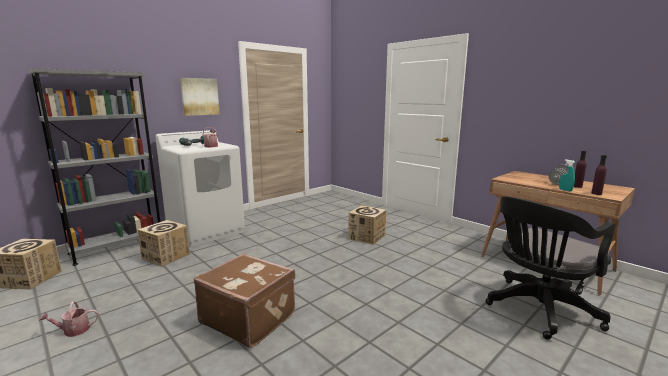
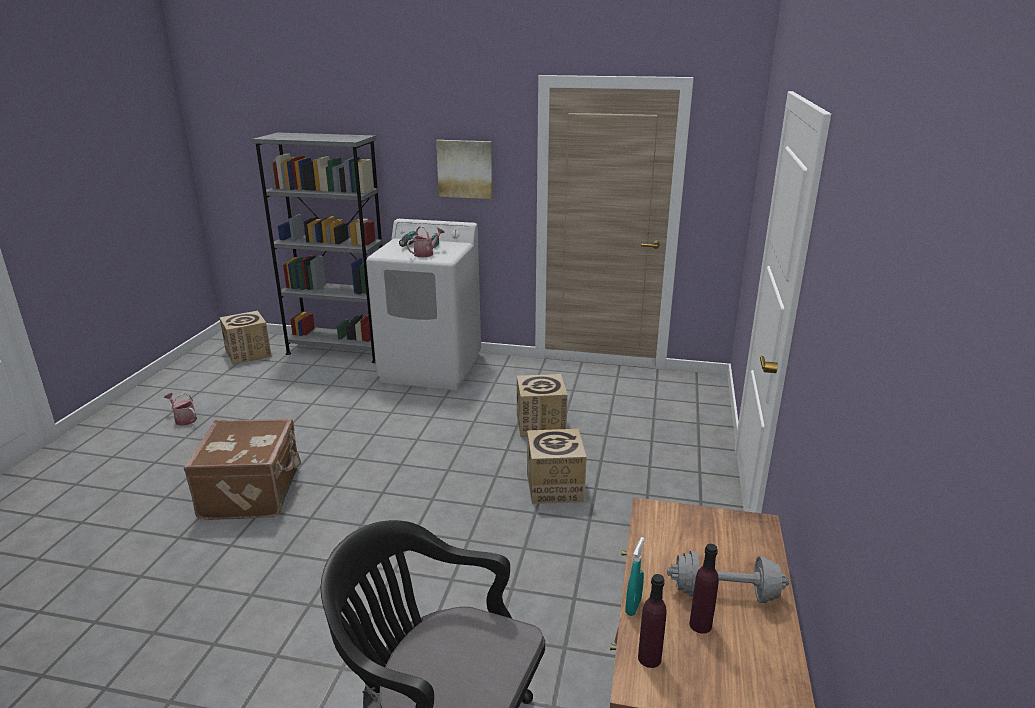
camera: 55 degrees right, 10 degrees up
(166, 256) = (343, 383): cardboard box -> cardboard box (540, 424)

